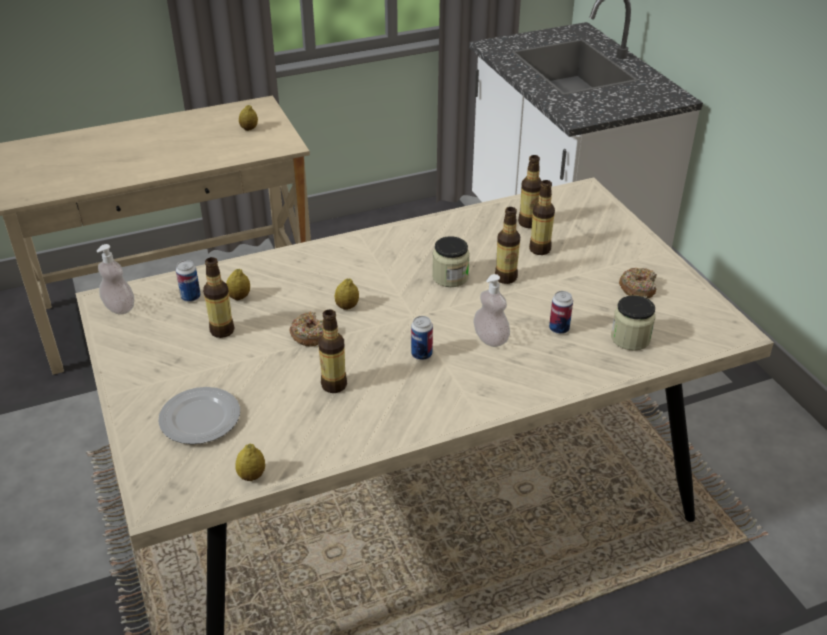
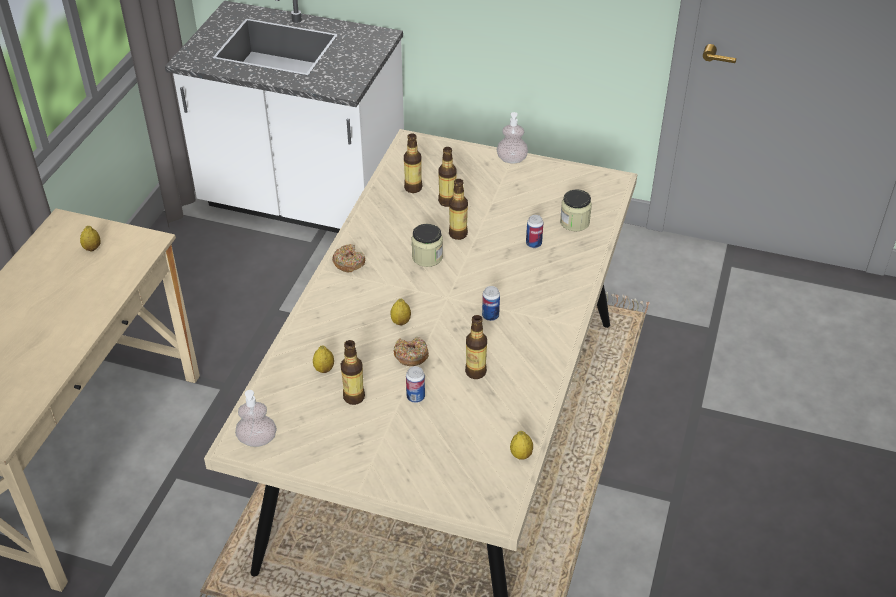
camera: 50 degrees left, 5 degrees up
(191, 297) = (292, 394): can -> can (415, 397)
(201, 419) = (439, 453): plate -> none
(490, 339) = (510, 277): soap dispenser -> soap dispenser (511, 159)
(638, 288) = (534, 188): donut -> donut (349, 262)

